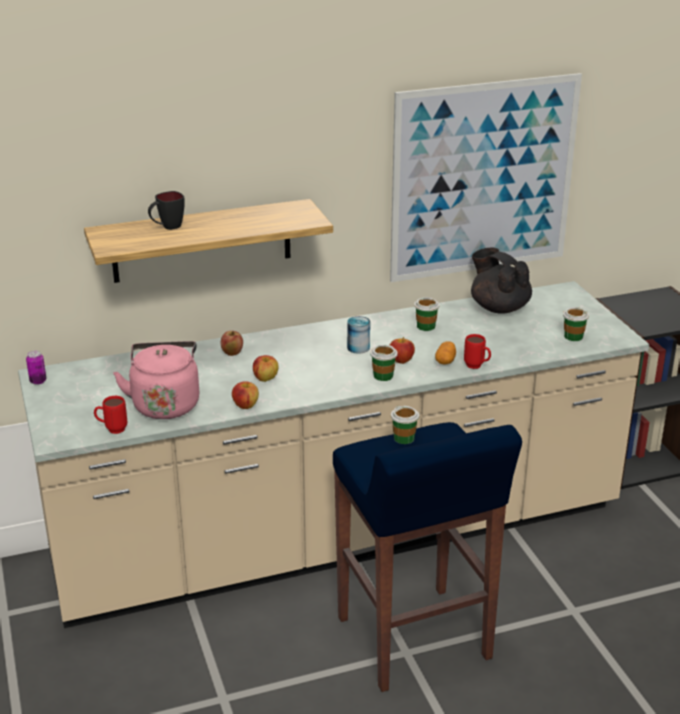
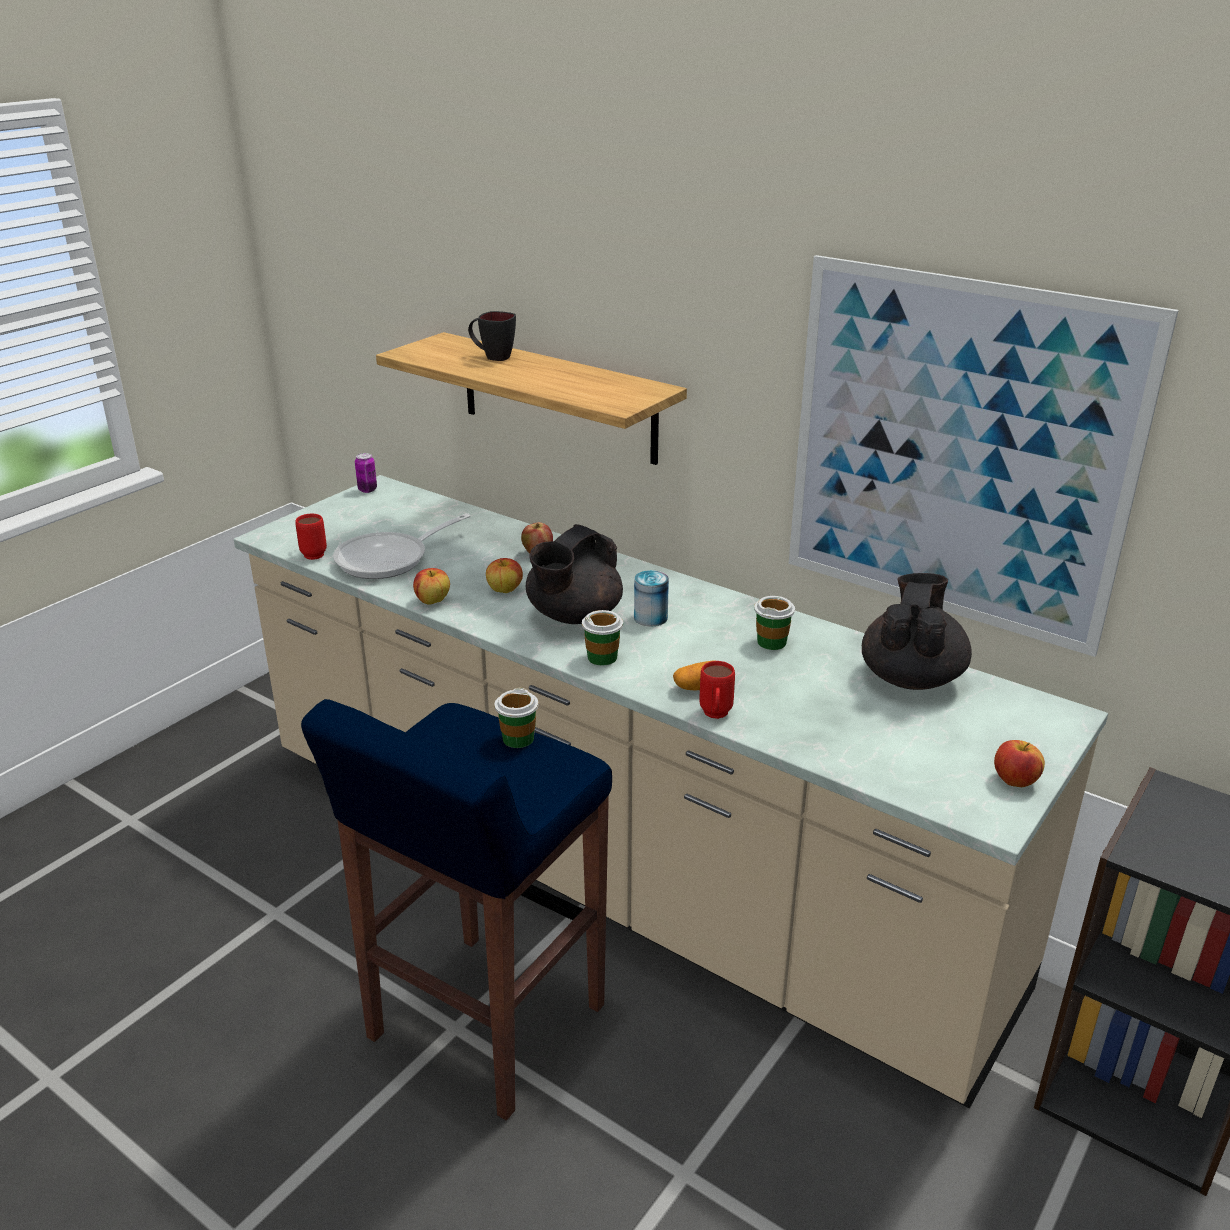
camera: 55 degrees right, 0 degrees up
(165, 404) = (389, 559): pink kettle -> frying pan
(326, 368) = (573, 616): none -> black teapot
(401, 360) = (657, 656): apple -> apple (1015, 780)
(573, 336) = (923, 768): cup -> none

